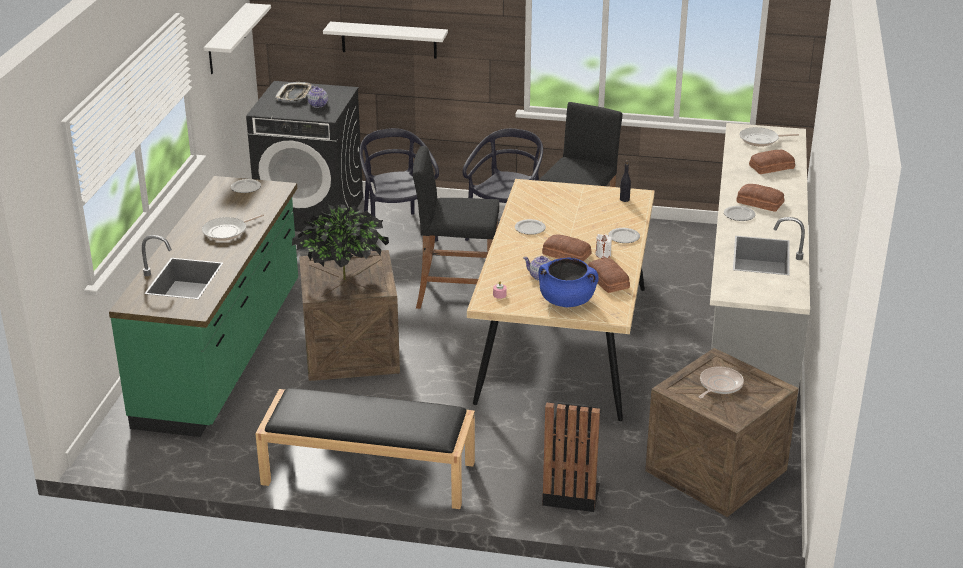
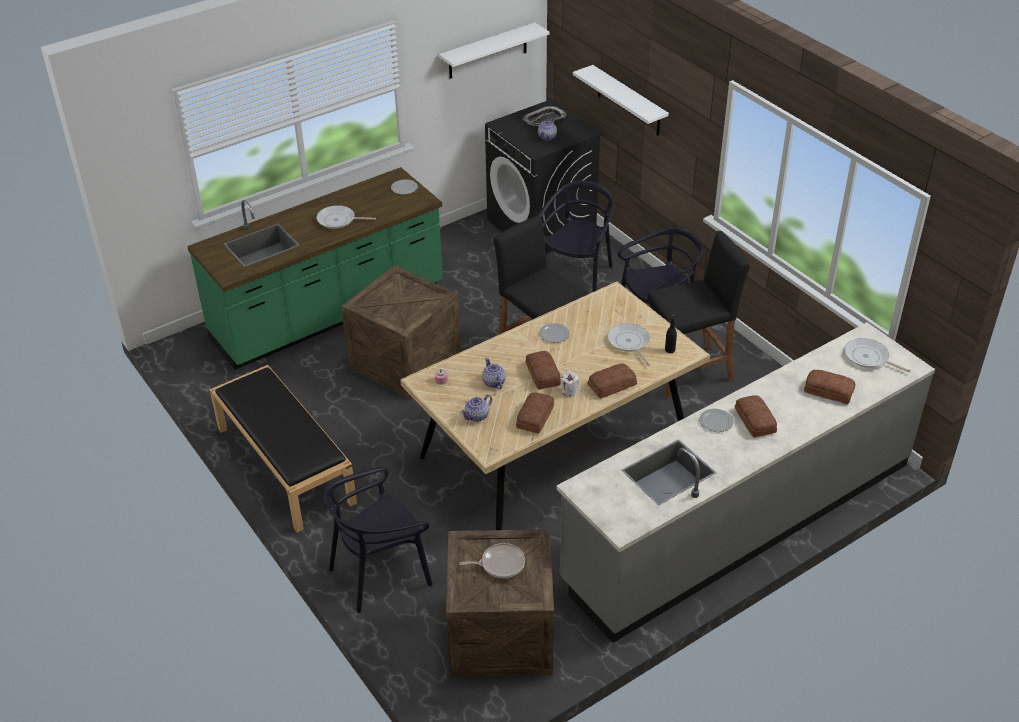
camera: 45 degrees right, 10 degrees up
(341, 279) = (392, 301): potted plant -> none
(567, 301) = (477, 416): blue cooking pot -> teapot
(571, 492) = (380, 573): black trash can -> black chair
(591, 208) = (629, 343): none -> frying pan
(623, 237) = (611, 384): plate -> bread

